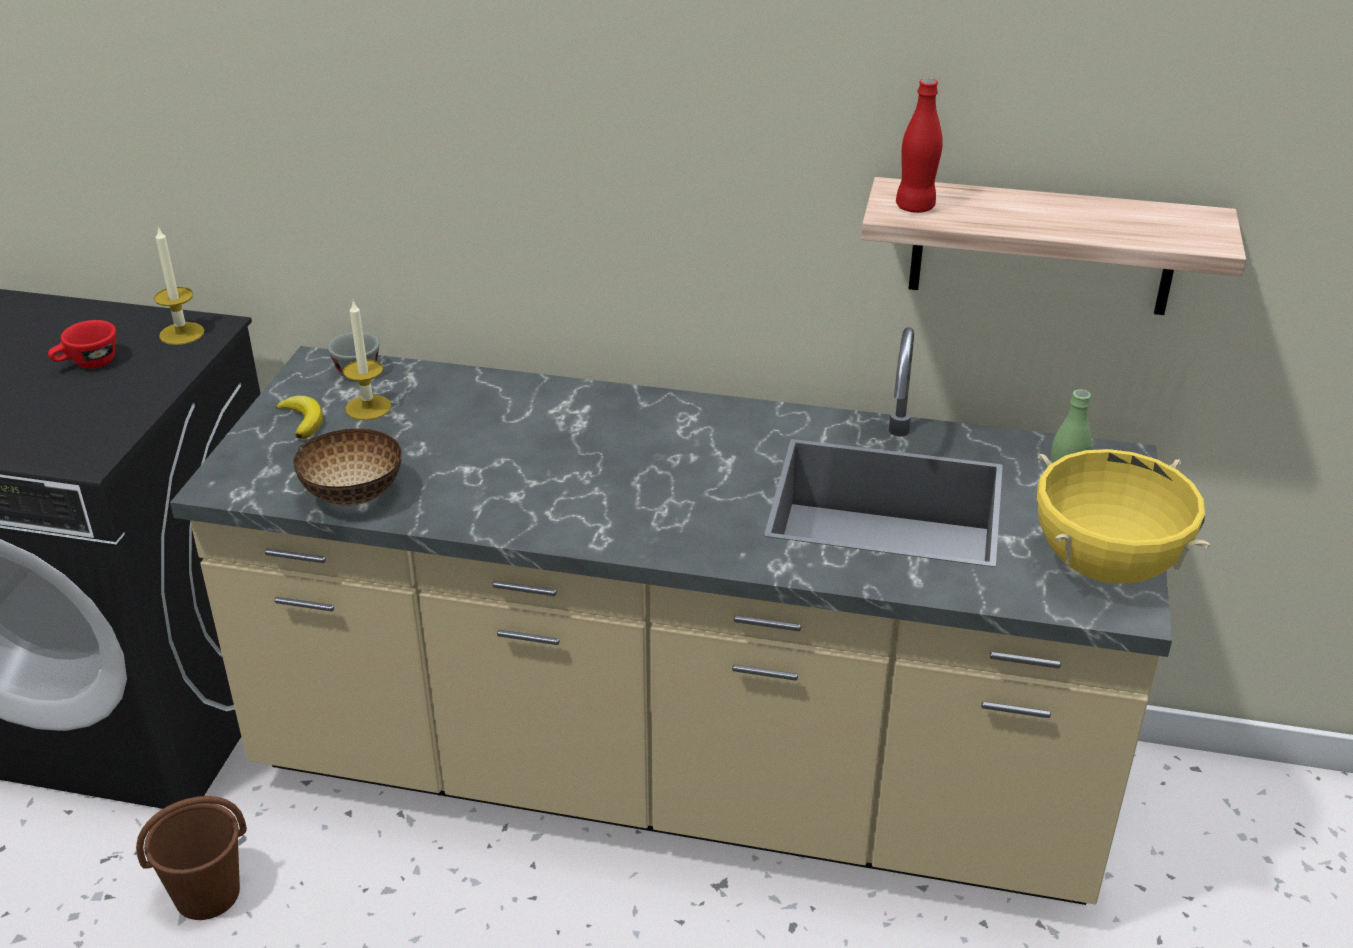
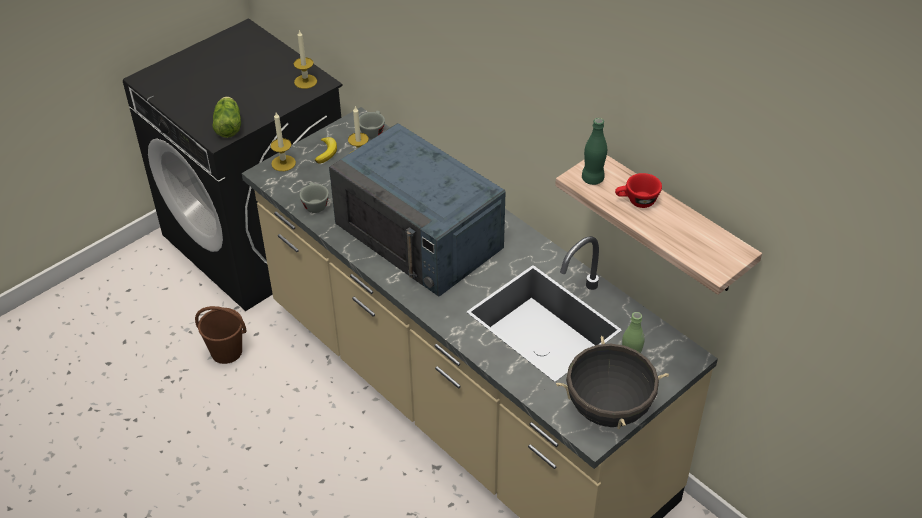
camera: 35 degrees right, 10 degrees up
(88, 364) = (255, 83): red cup -> red cup (636, 201)
(92, 434) = (228, 125): none -> lettuce
(238, 461) = (283, 163): none -> candle
(355, 495) = (314, 204): bowl -> grey cup
(580, 468) = (420, 235): none -> blue microwave
(915, 207) = (592, 179): red bottle -> green bottle
(1105, 565) = (608, 409): yellow cooking pot -> black cooking pot

